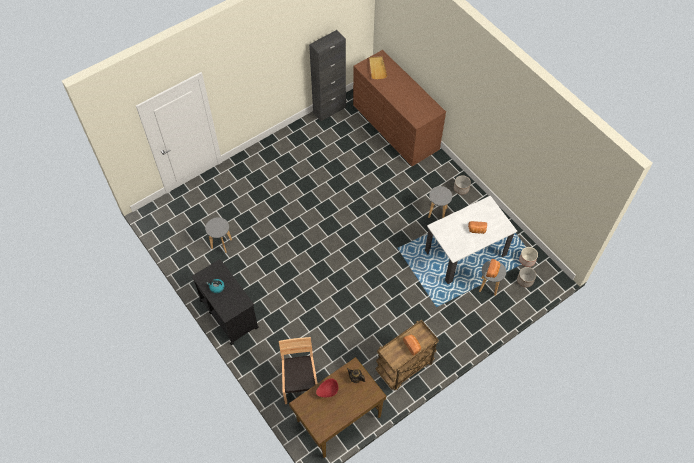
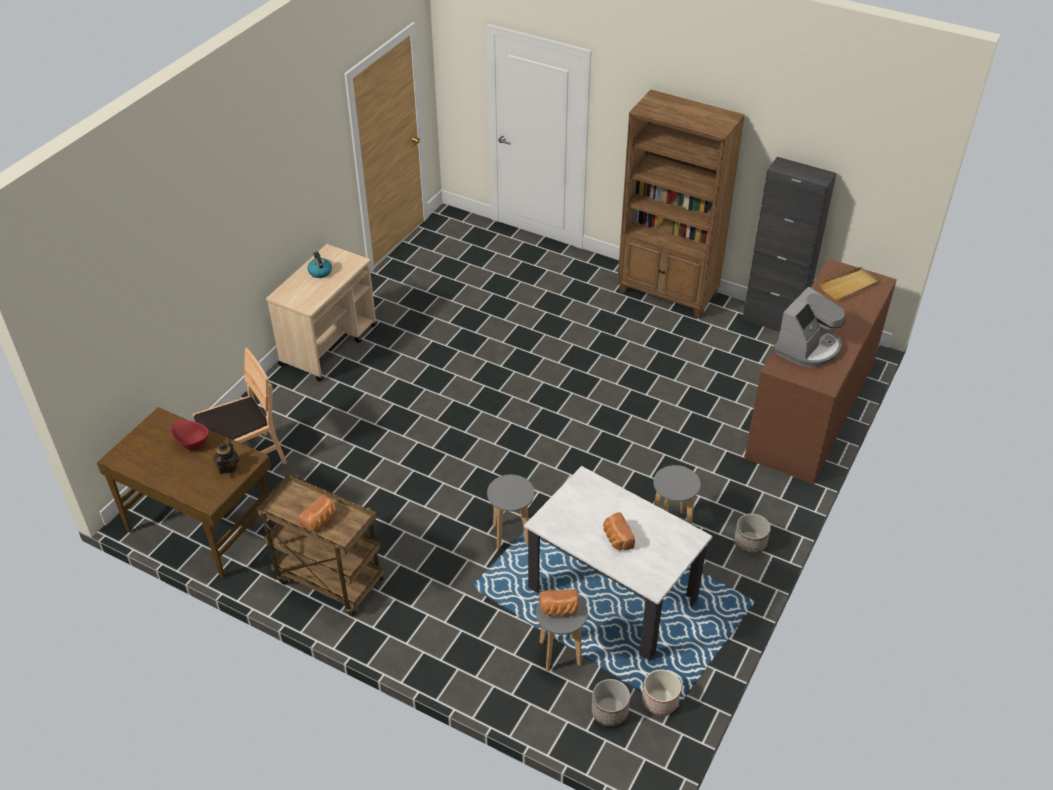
camera: 65 degrees right, 15 degrees down
(221, 244) = (441, 297): grey stool -> grey stool (511, 534)
(228, 313) = (329, 344): black cart -> beige cart
(283, 141) = (668, 294): none -> brown bookcase
(410, 104) = (808, 348): none -> coffee machine

